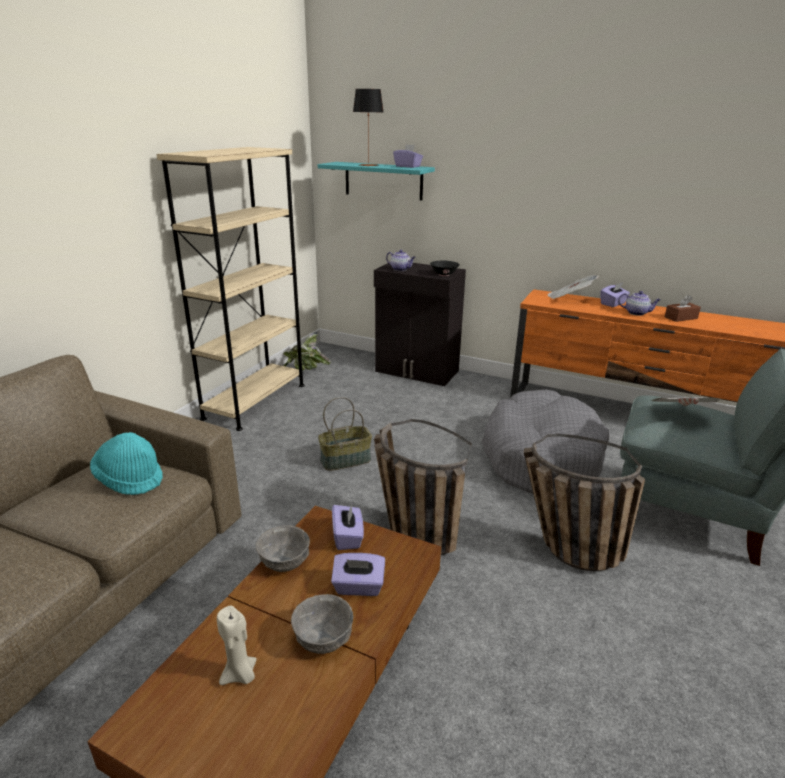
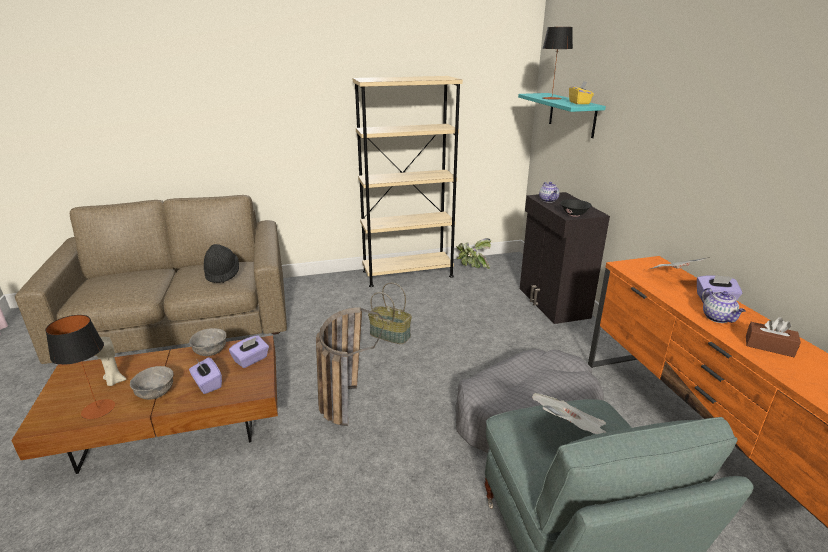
camera: 50 degrees right, 0 degrees up
(130, 479) = (222, 274): turquoise hat -> black hat
(295, 711) = (98, 409): none -> table lamp
(408, 166) = (579, 103): purple tissue box -> yellow tissue box
(564, 549) = (408, 483): basket -> none

